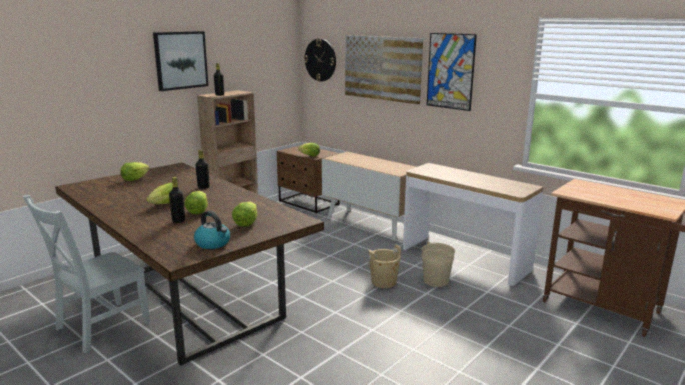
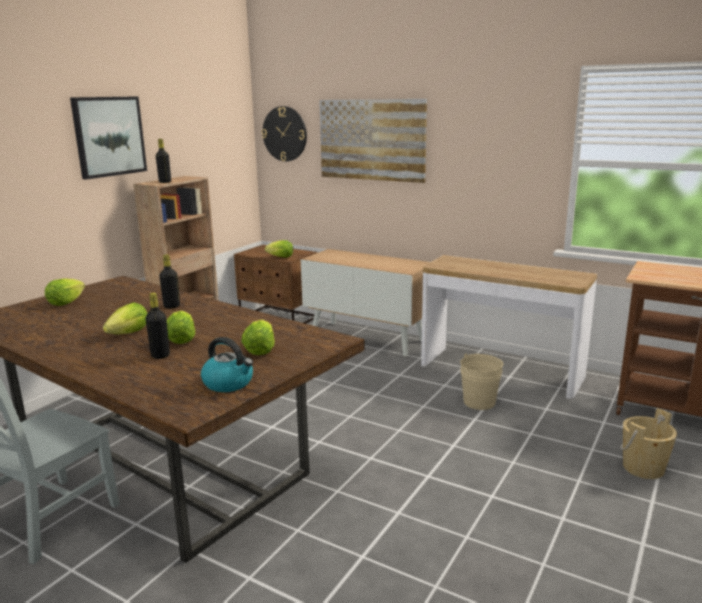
camera: 10 degrees left, 0 degrees up
(383, 282) = (416, 411): beige bucket -> beige bucket (643, 468)
(450, 71) = (465, 138): picture -> none

